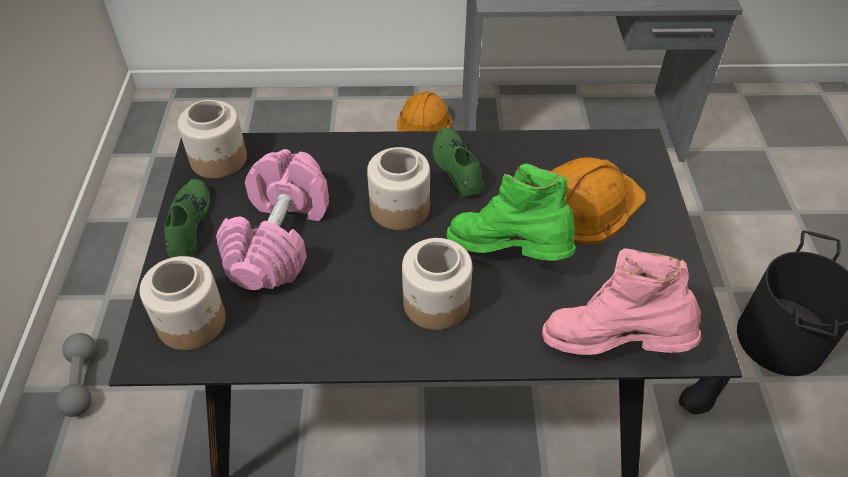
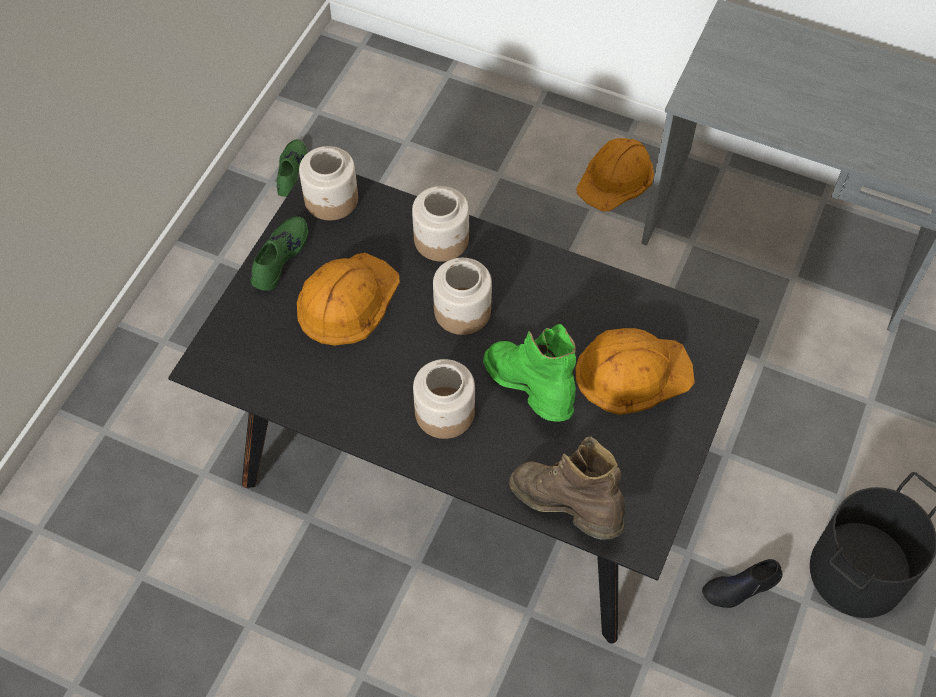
camera: 25 degrees right, 10 degrees up
(82, 381) = (169, 336): grey dumbbell -> none
(192, 322) = (247, 350): jar -> jar (442, 239)
(279, 238) = (347, 300): pink dumbbell -> orange hard hat
(456, 167) = (536, 288): green shoe -> green shoe (291, 172)
(613, 345) = (567, 509): pink boot -> brown boot

